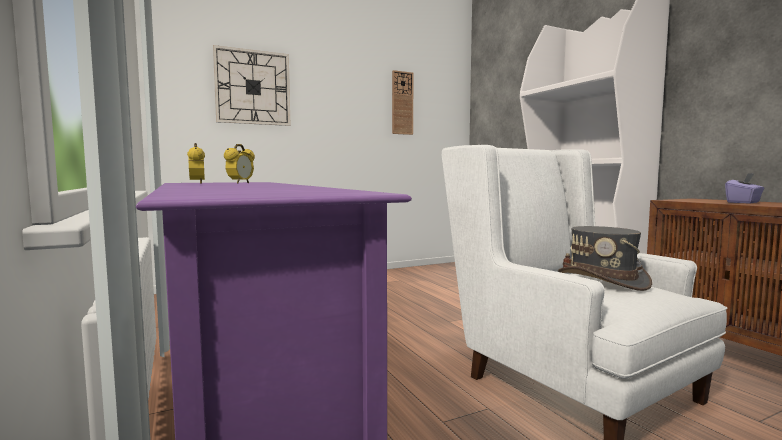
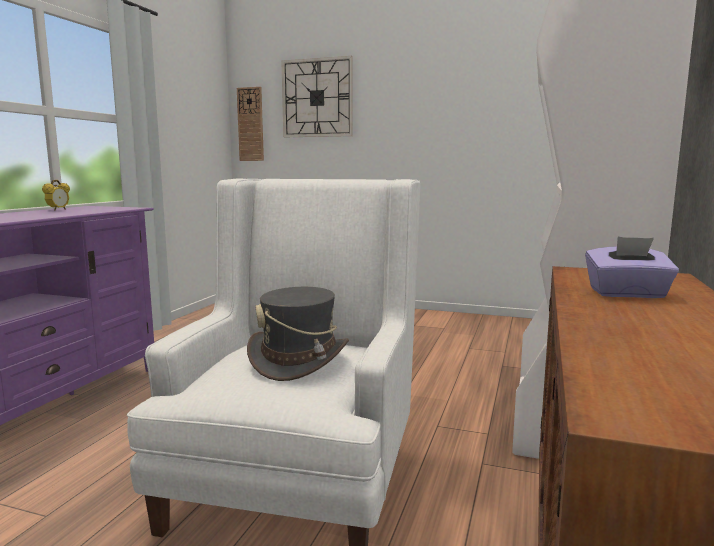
camera: 45 degrees right, 5 degrees up
(240, 183) = (79, 211): alarm clock -> none
(402, 103) = (498, 94): wall clock -> wall clock (250, 124)

